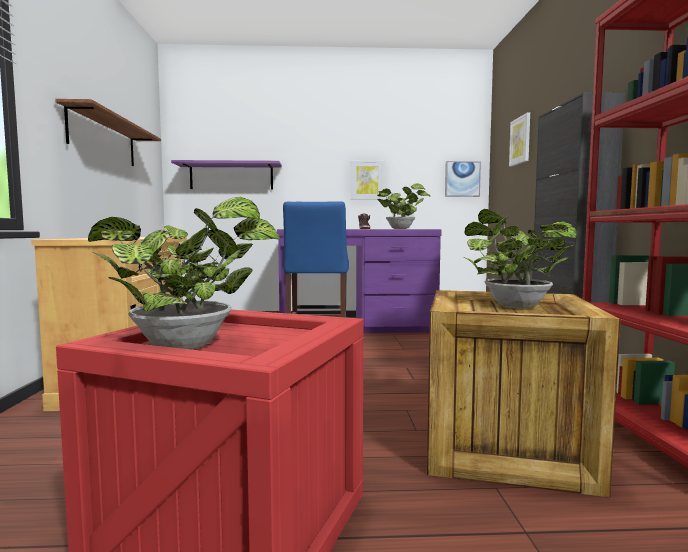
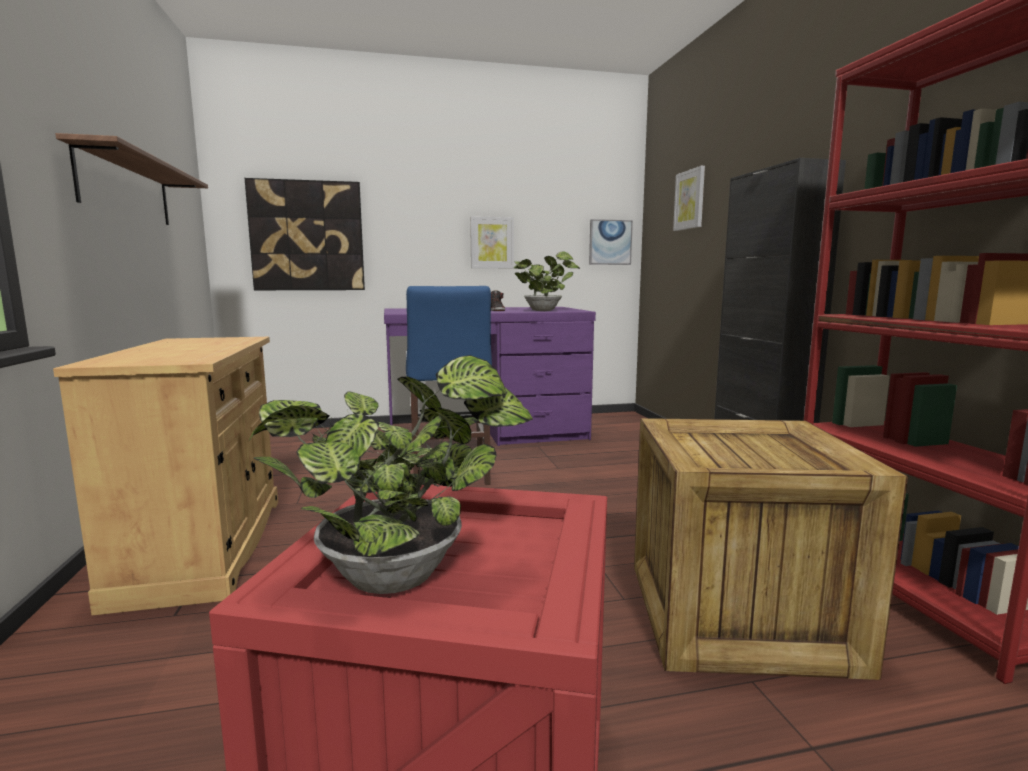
camera: 10 degrees left, 5 degrees up
(231, 177) = (307, 236): purple shelf -> picture
(512, 306) = (748, 445): potted plant -> none

